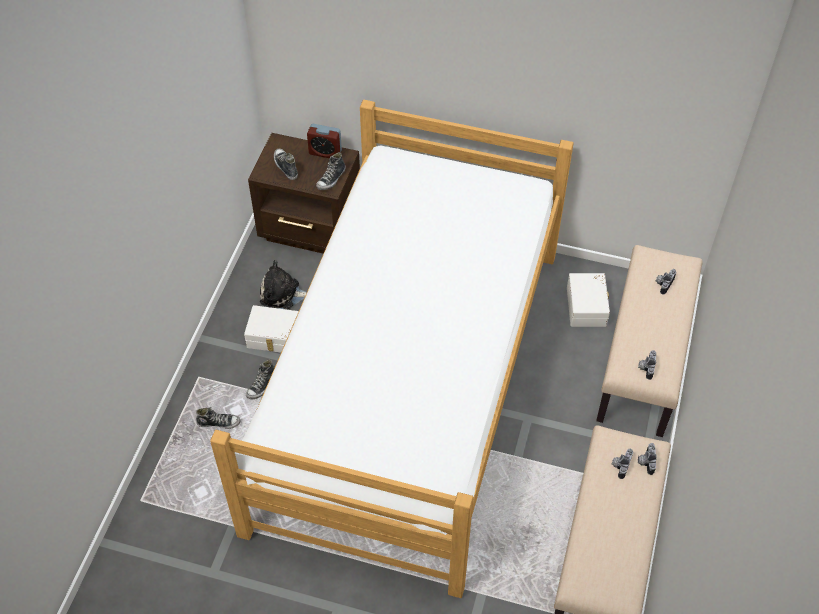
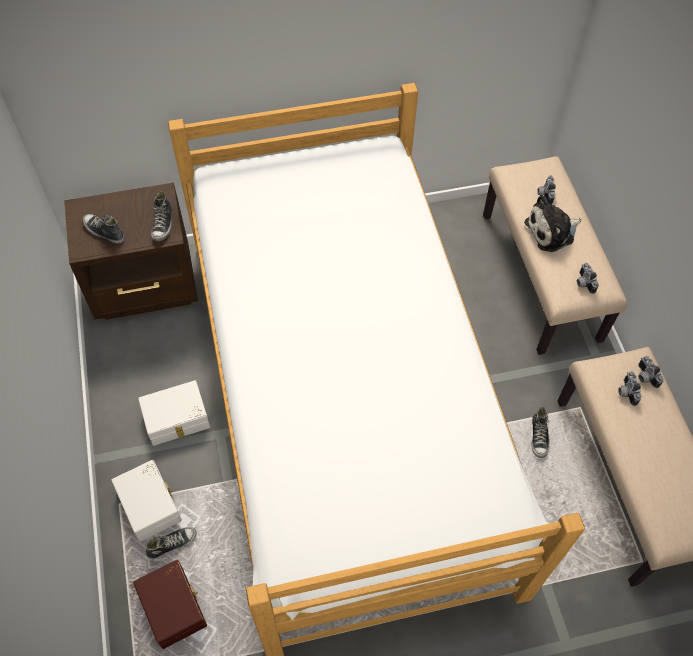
camera: 30 degrees left, 5 degrees up
(195, 465) = (174, 606): none -> brown storage box
(262, 385) = (194, 479): shoe -> shoe (539, 437)
(282, 294) = (157, 369): plush toy -> plush toy (552, 231)
(325, 152) = (138, 198): alarm clock -> none
(587, 306) = (460, 247): white storage box -> white storage box (151, 504)

